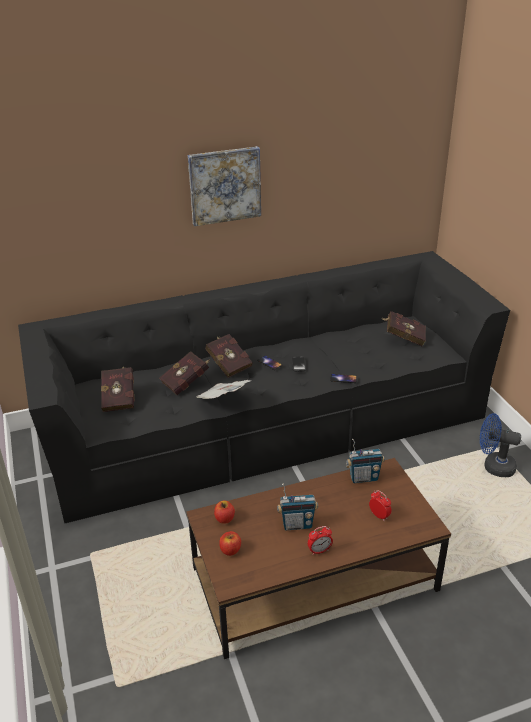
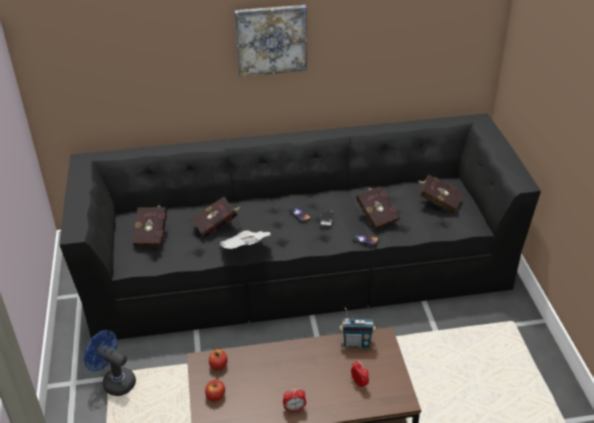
camera: 10 degrees right, 5 degrees up
(228, 364) = (261, 211): red book -> red book (376, 215)
(297, 524) = (281, 380): radio -> none
(493, 466) = (505, 341): blue fan -> blue fan (114, 381)

